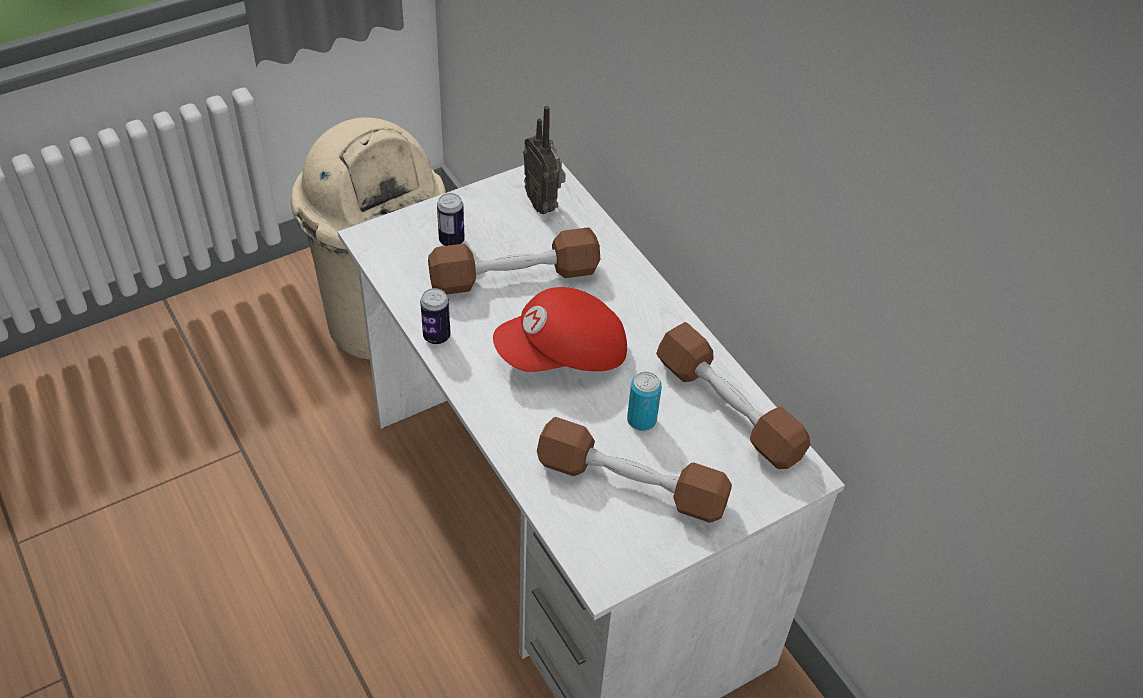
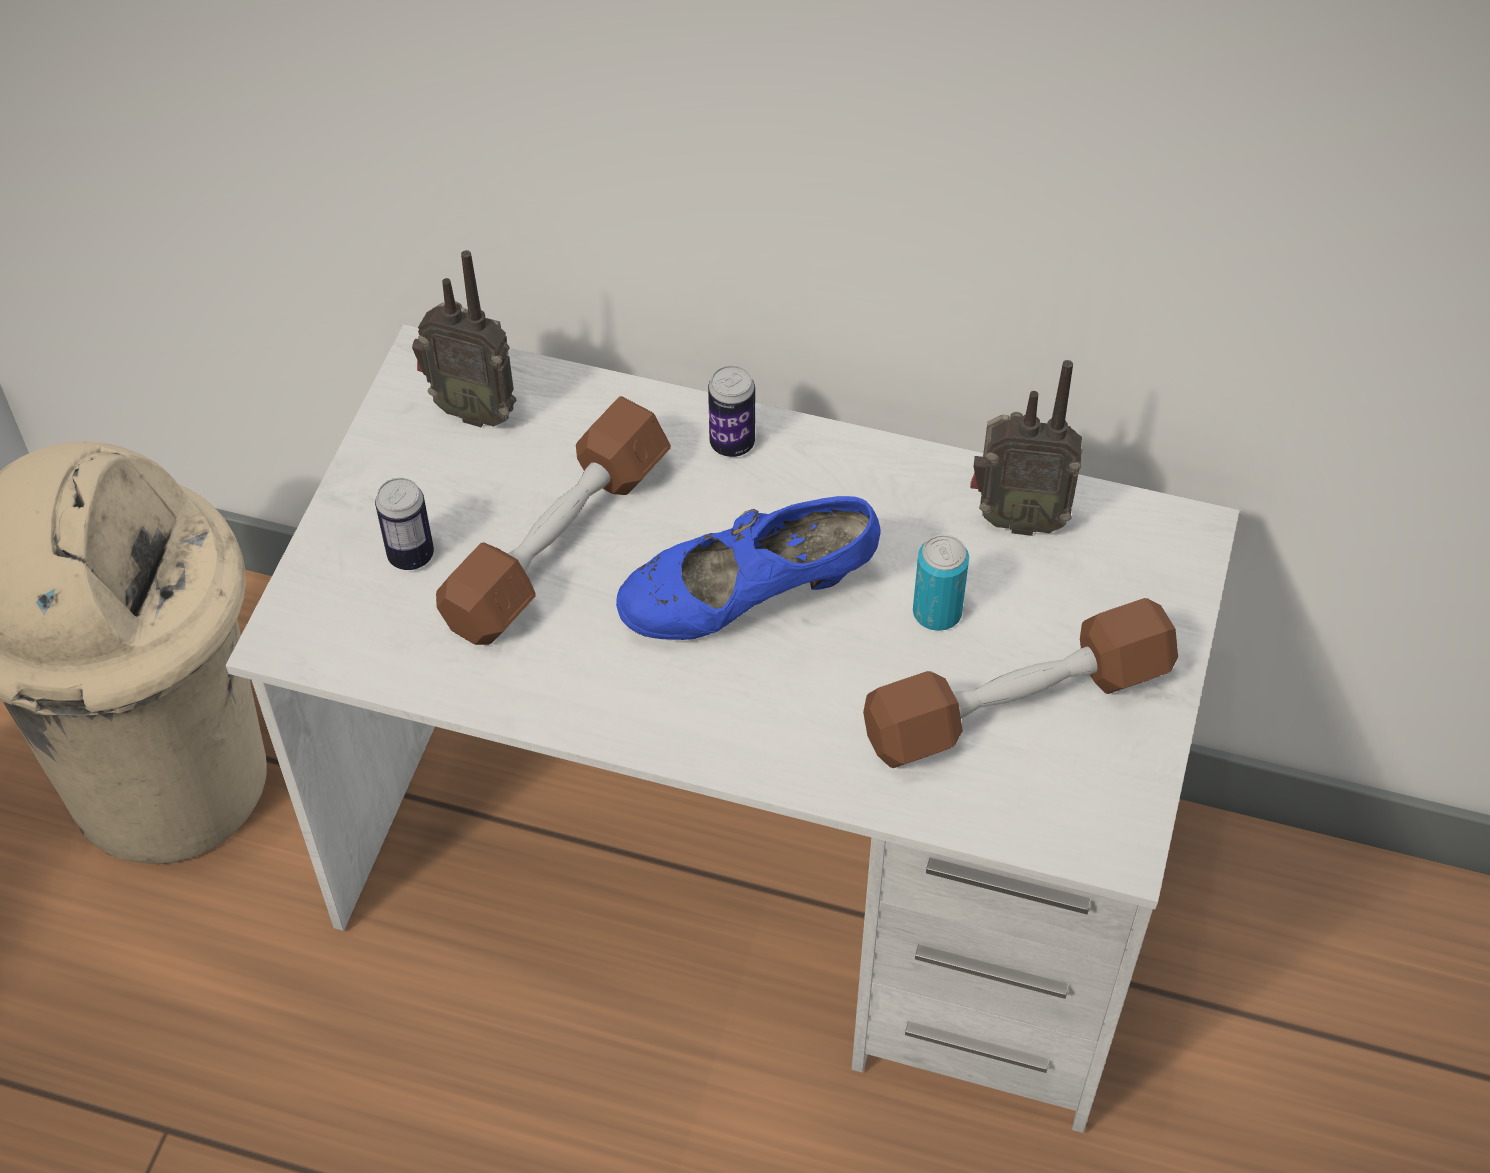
camera: 40 degrees left, 5 degrees up
(436, 336) = (554, 707): can -> can (732, 443)
(563, 355) = (747, 602): red cap -> blue shoe
(728, 409) = (1017, 517): brown dumbbell -> radio

